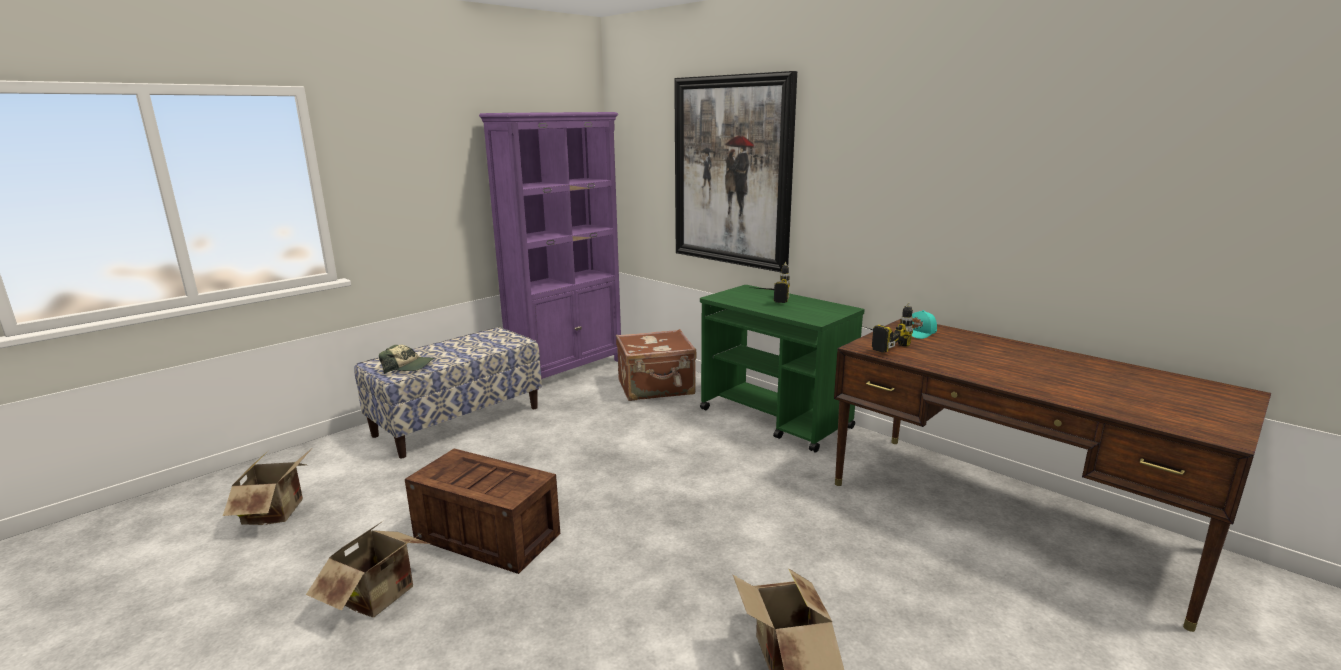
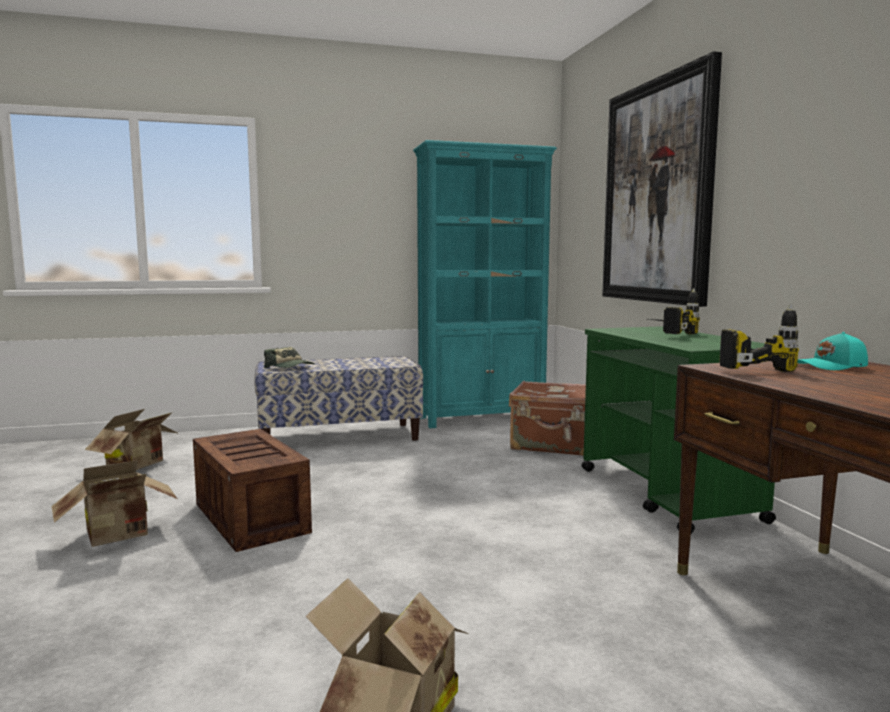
camera: 30 degrees right, 10 degrees down
(568, 369) = (482, 418): purple bookcase -> turquoise bookcase

